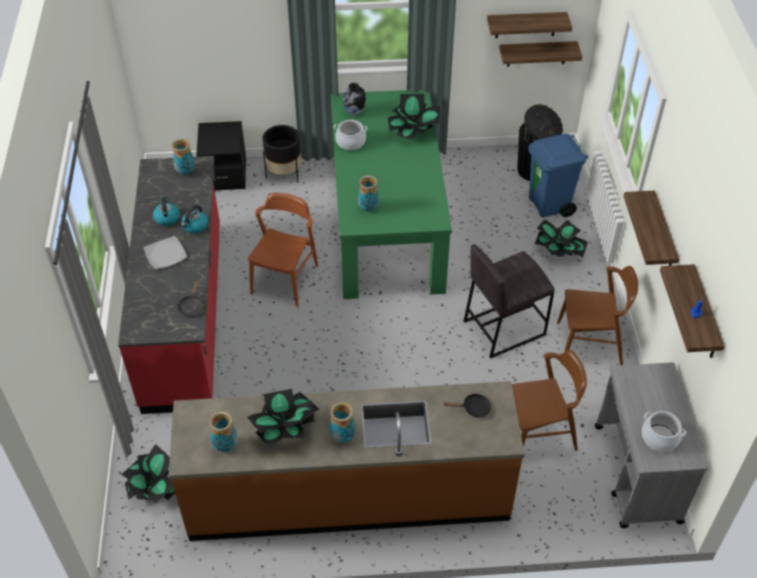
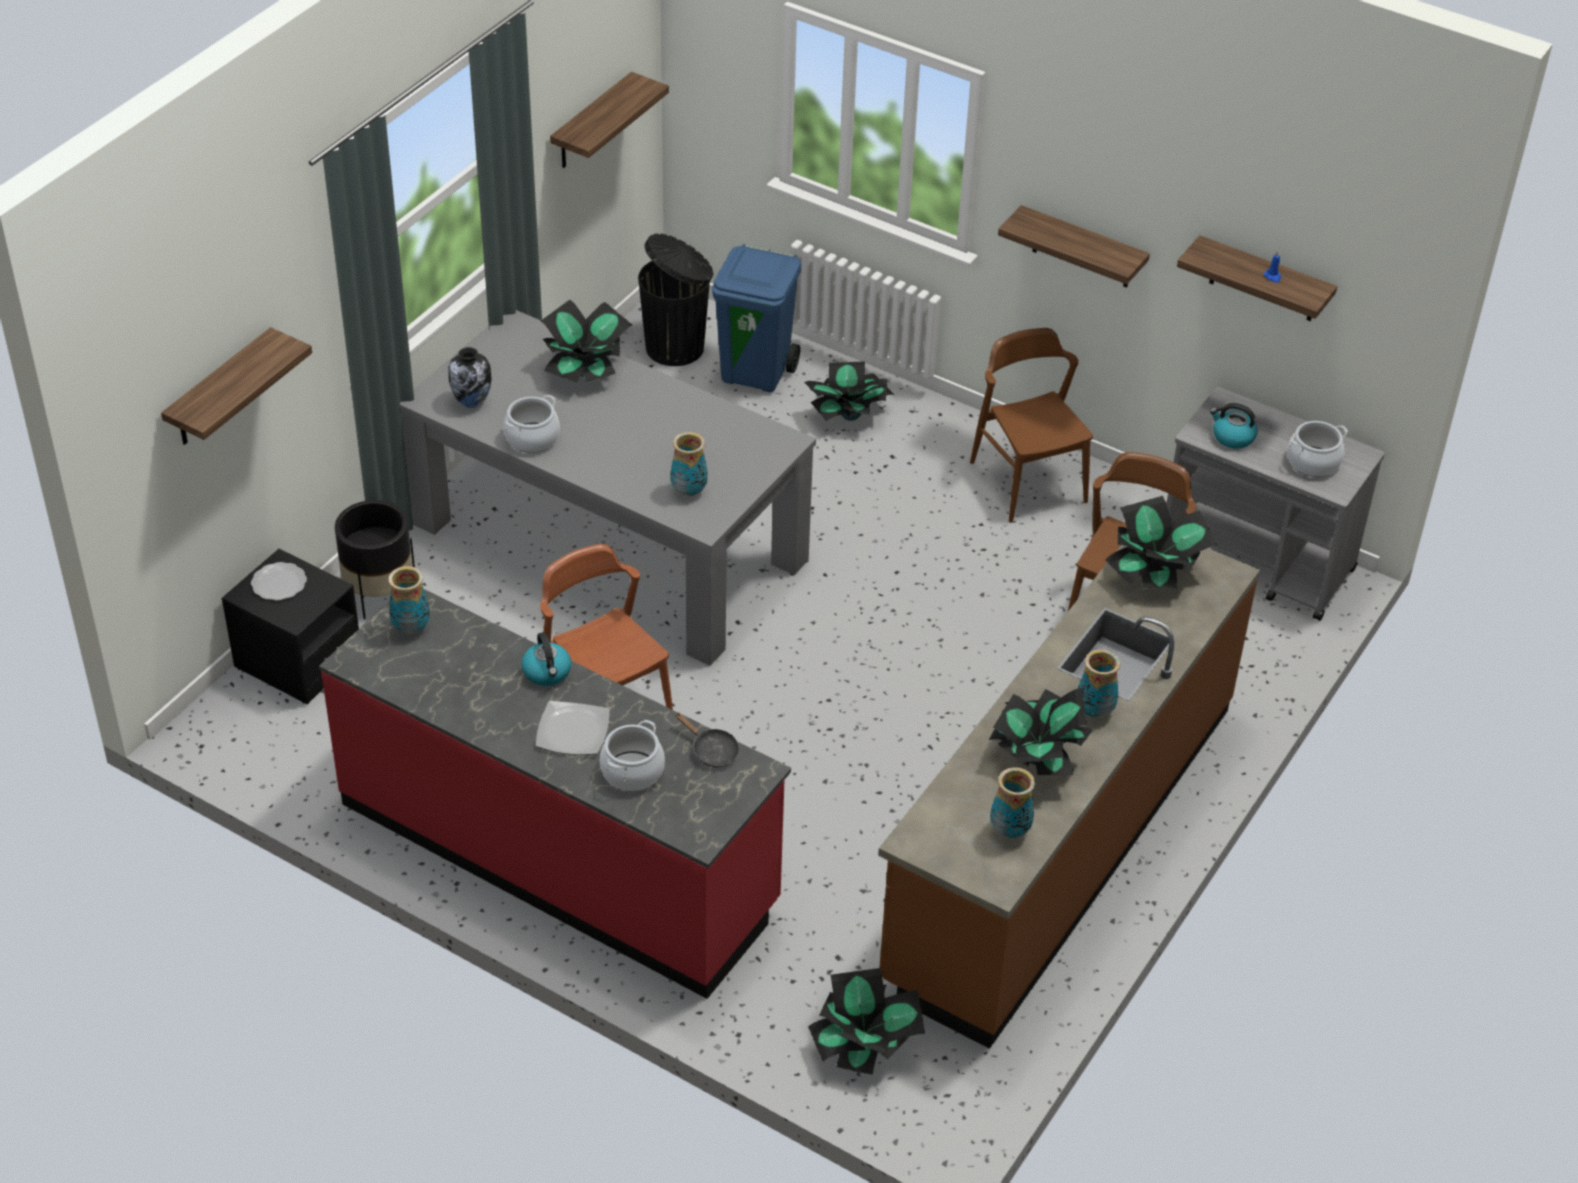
camera: 55 degrees left, 5 degrees down
(156, 287) = (632, 771): none -> cooking pot
(167, 218) = (494, 695): kettle -> kettle (1232, 437)
(221, 132) = (279, 583): none -> plate
(386, 222) = (609, 542): green dining table -> grey dining table
(473, 408) = (1154, 574): black frying pan -> potted plant
(503, 327) = (924, 541): grey stool -> none
(537, 53) = (609, 162): shelf -> shelf (220, 390)
(589, 344) = (1028, 481): brown chair -> brown chair turned 60 degrees counterclockwise

